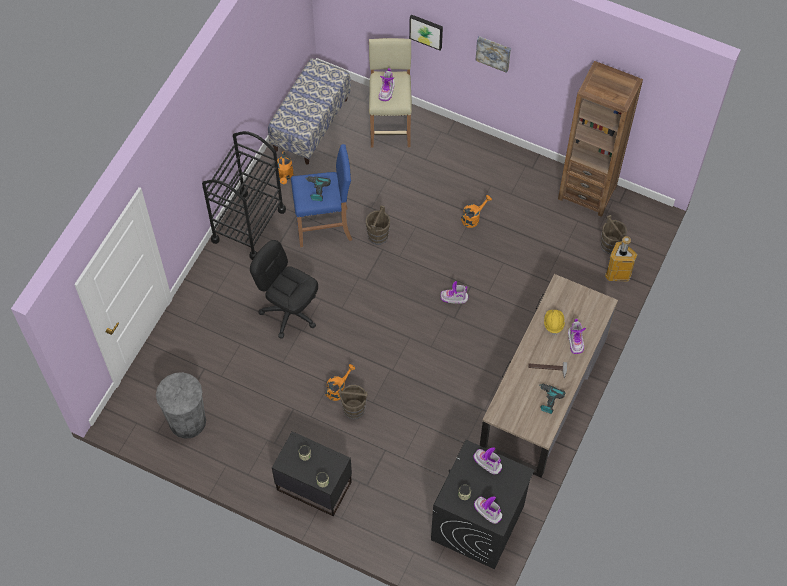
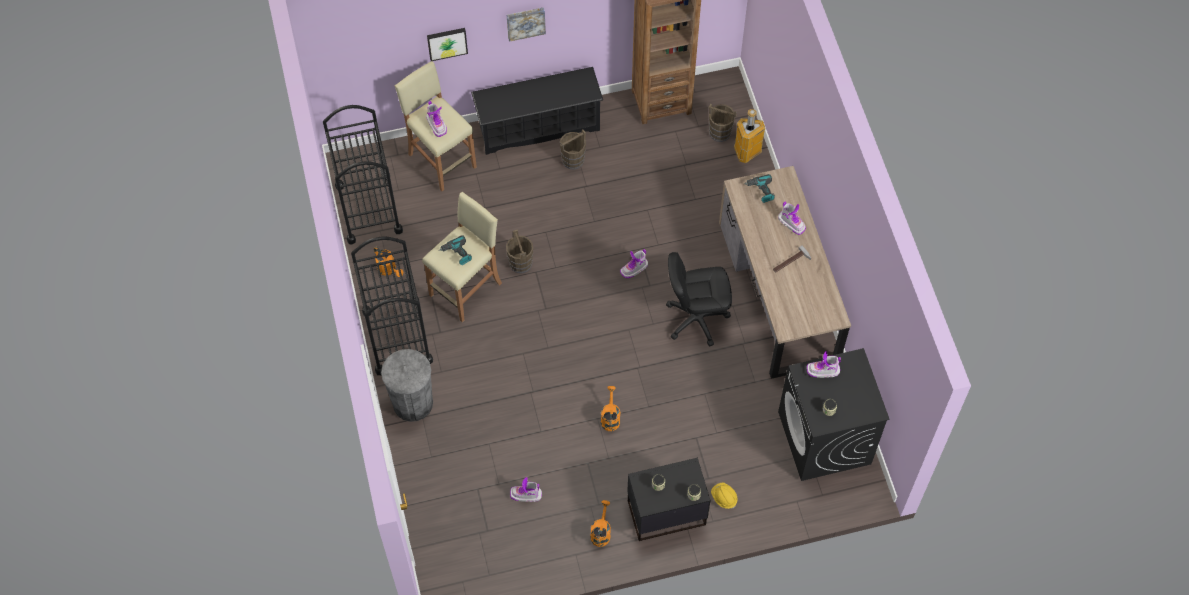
camera: 40 degrees left, 0 degrees up
(187, 421) = (506, 544): grey trash can -> grey trash can (413, 403)
(290, 312) = (506, 384): black office chair -> black office chair (696, 318)
(310, 124) = (368, 208): bench -> black cart
(324, 227) = (466, 289): blue stool -> beige stool
(353, 409) = (638, 424): brown bucket -> brown bucket (572, 160)
(473, 218) = (587, 190): orange watering can -> orange watering can (601, 532)
(480, 149) = (538, 127): none -> black shoe rack
(487, 511) = (859, 409): boot -> boot (526, 495)
(548, 400) = (814, 286): power drill -> power drill (761, 191)
(553, 323) = (761, 222): yellow hard hat -> yellow hard hat (724, 498)

